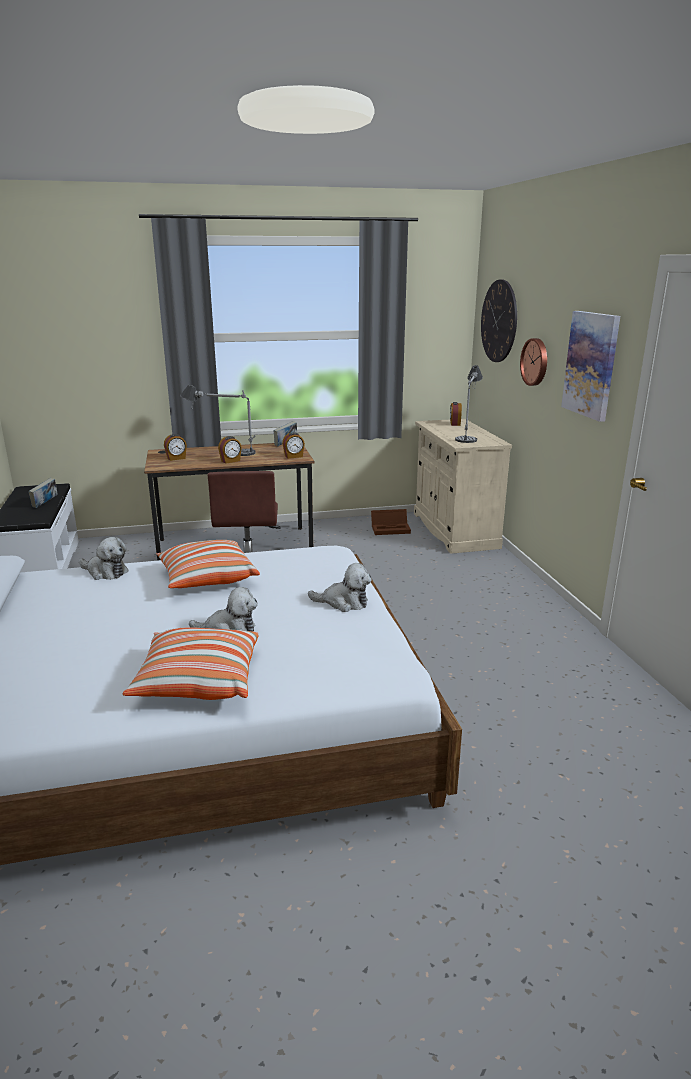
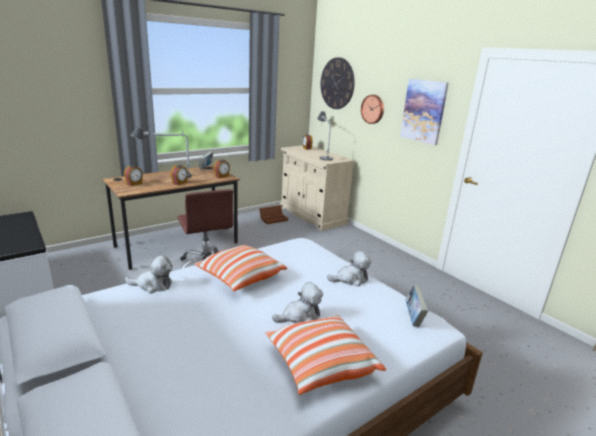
camera: 25 degrees left, 0 degrees up
(45, 504) = (26, 231): book -> book (413, 317)

